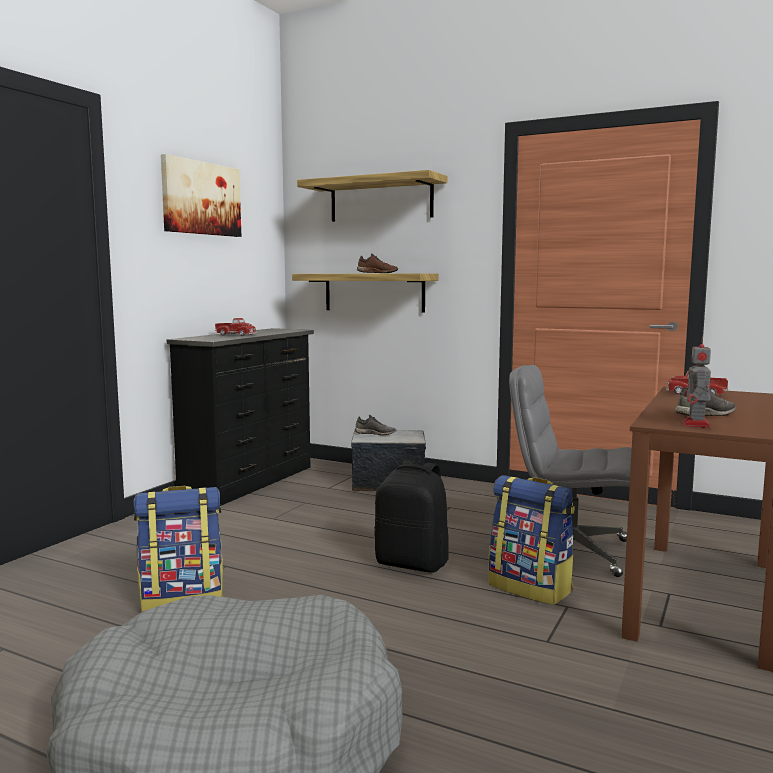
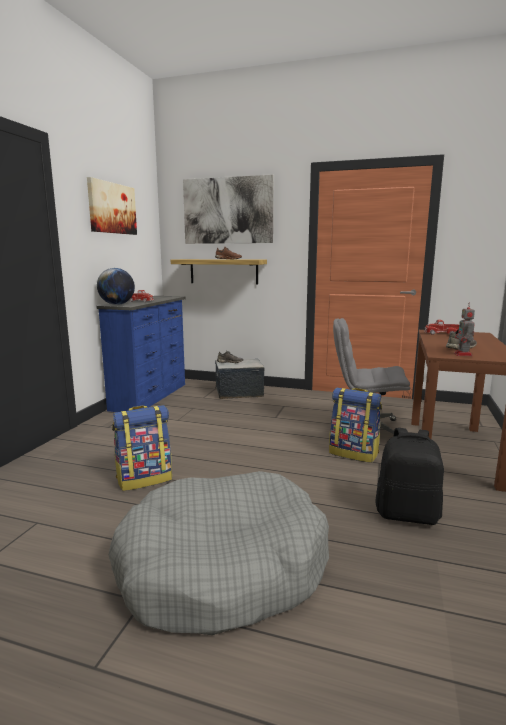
camera: 10 degrees left, 5 degrees up
(197, 338) = (117, 304): none -> globe
(251, 482) = (151, 396): black dresser -> blue dresser
(381, 200) = (227, 210): shelf -> picture
(413, 563) = (278, 443): black backpack -> black backpack (407, 514)

